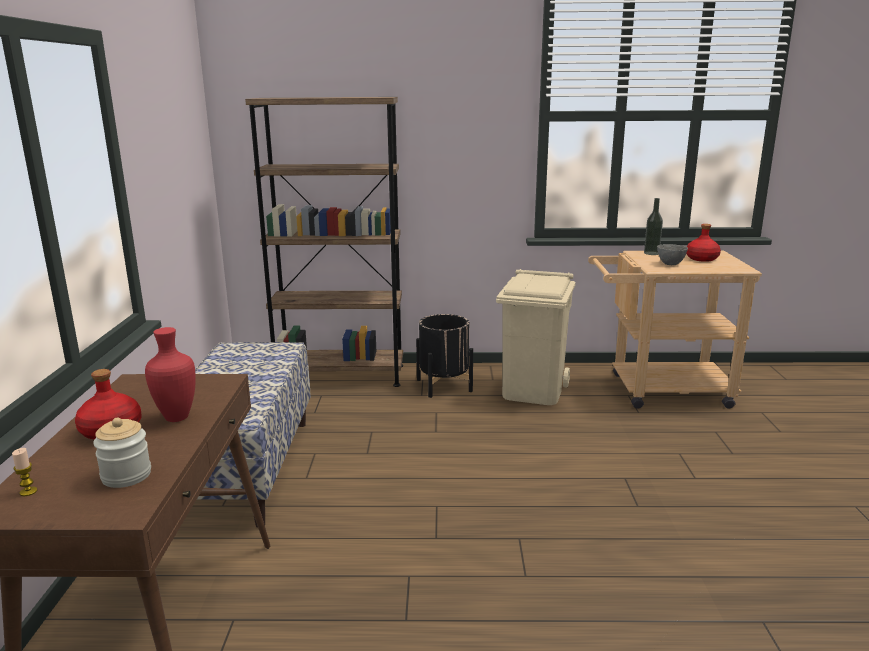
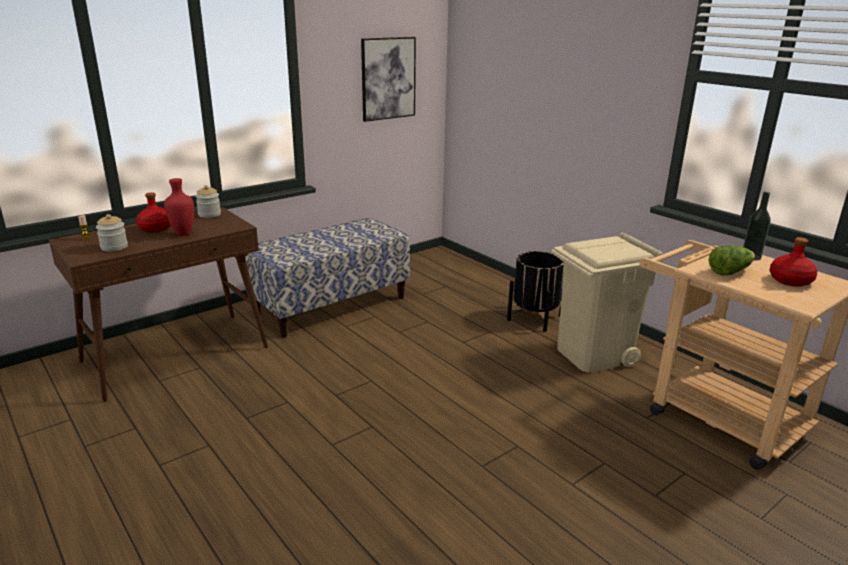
camera: 50 degrees right, 5 degrees up
(136, 387) = (209, 214): none -> jar
(180, 159) = (388, 78): none -> picture
(340, 375) = (482, 279): brown bookcase -> none
(670, 264) = (729, 271): grey bowl -> lettuce

